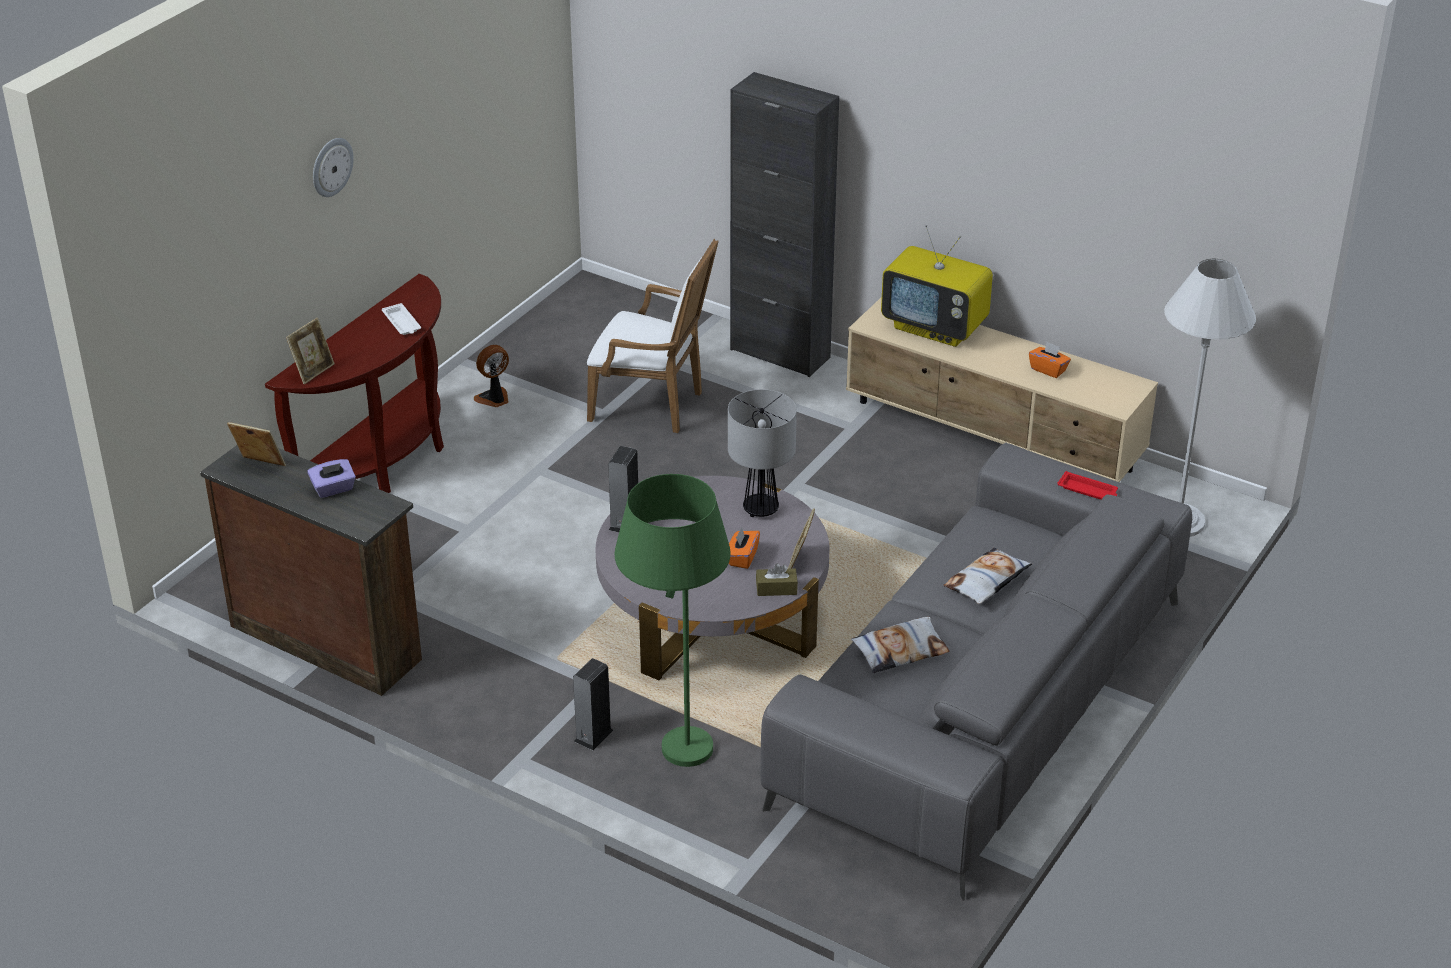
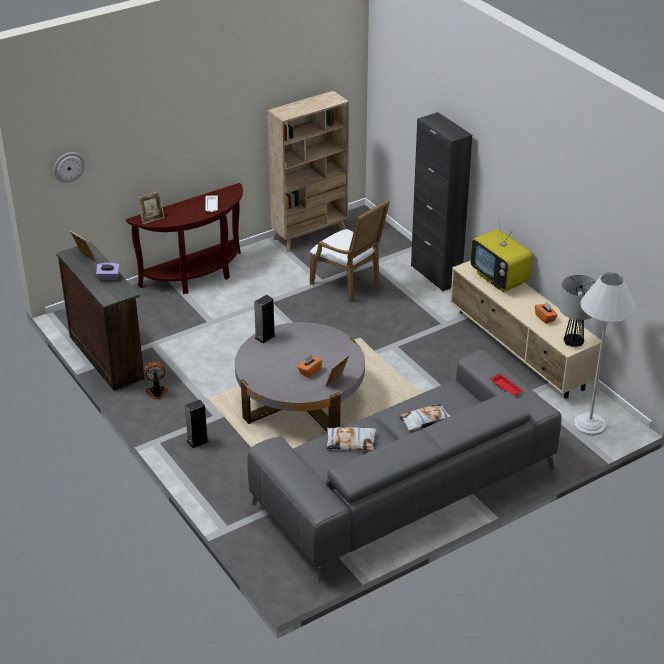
camera: 25 degrees right, 0 degrees up
(331, 167) = (183, 114): wall clock -> wall clock (69, 167)
(494, 399) = (271, 260): fan -> fan (157, 393)
(528, 341) = (310, 235): none -> beige bookcase
(676, 767) = (225, 469): green floor lamp -> none
(761, 509) = (338, 349): table lamp -> table lamp (573, 342)
(776, 589) = (314, 392): brown tissue box -> none

